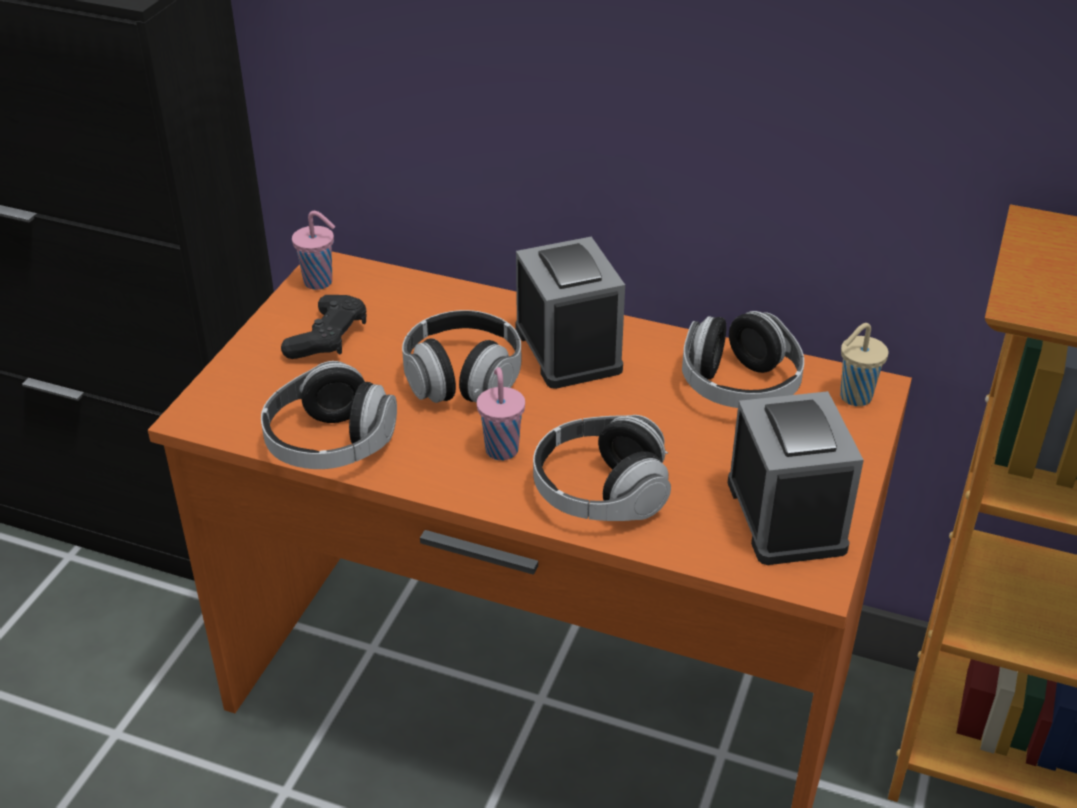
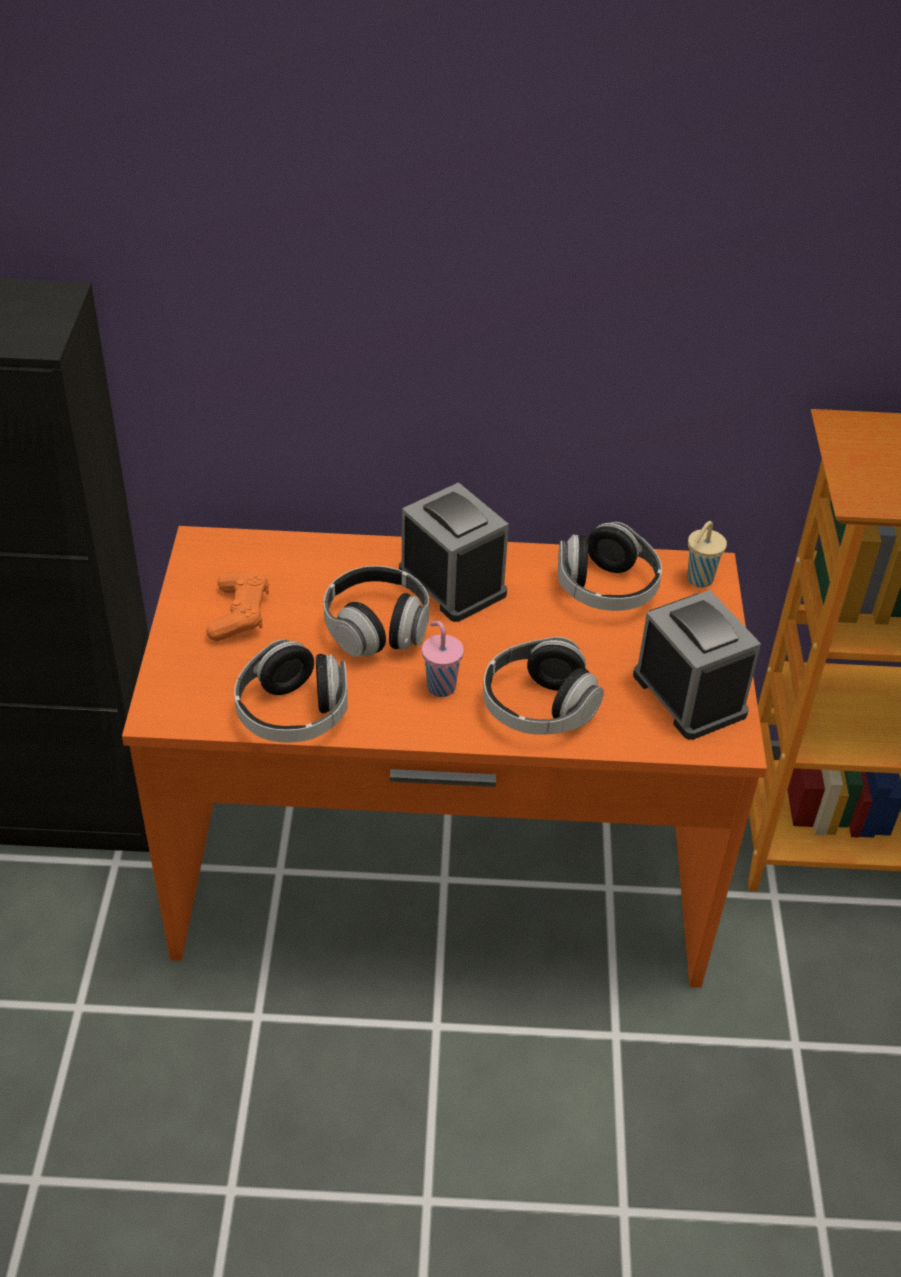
camera: 20 degrees left, 5 degrees up
(320, 282) = (203, 560): pink cup -> none
(328, 339) = (239, 614): black game controller -> orange game controller

